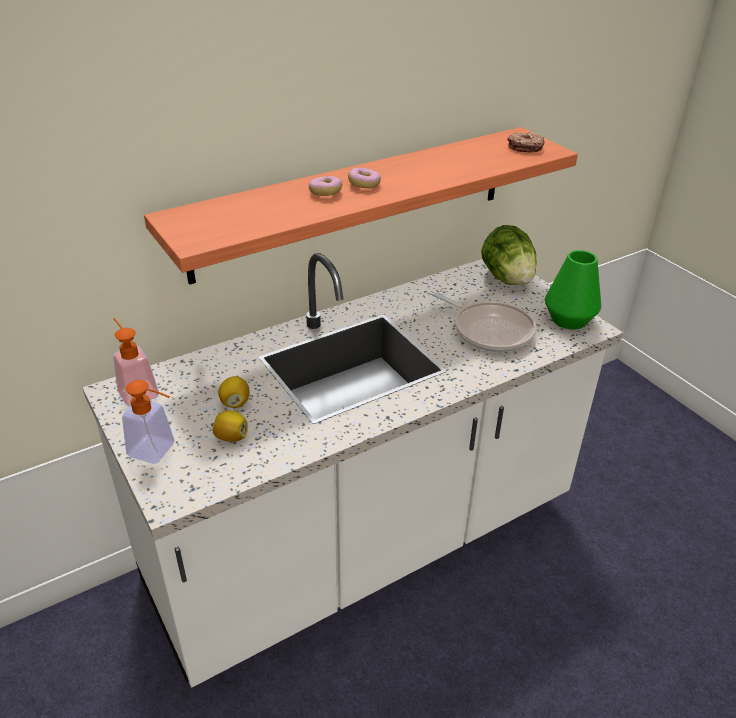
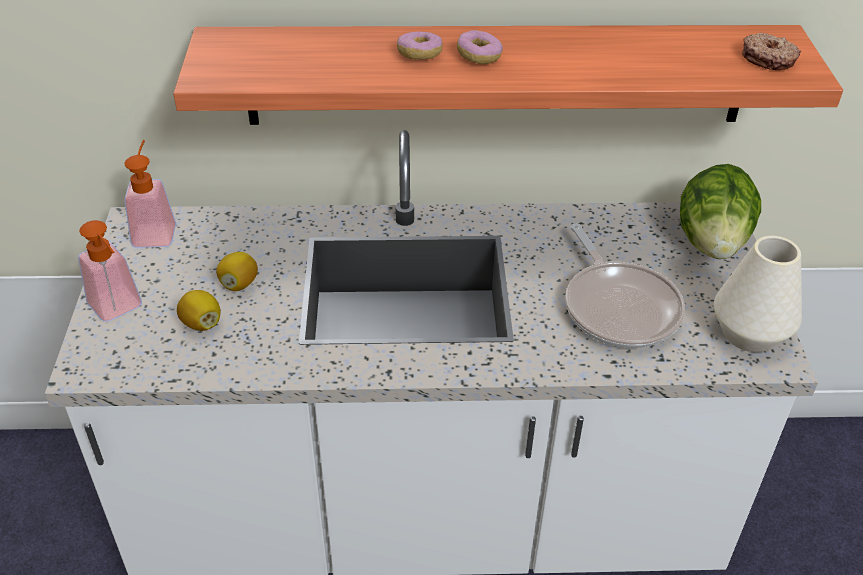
camera: 30 degrees right, 5 degrees up
(569, 320) = (749, 333): green vase -> white vase

